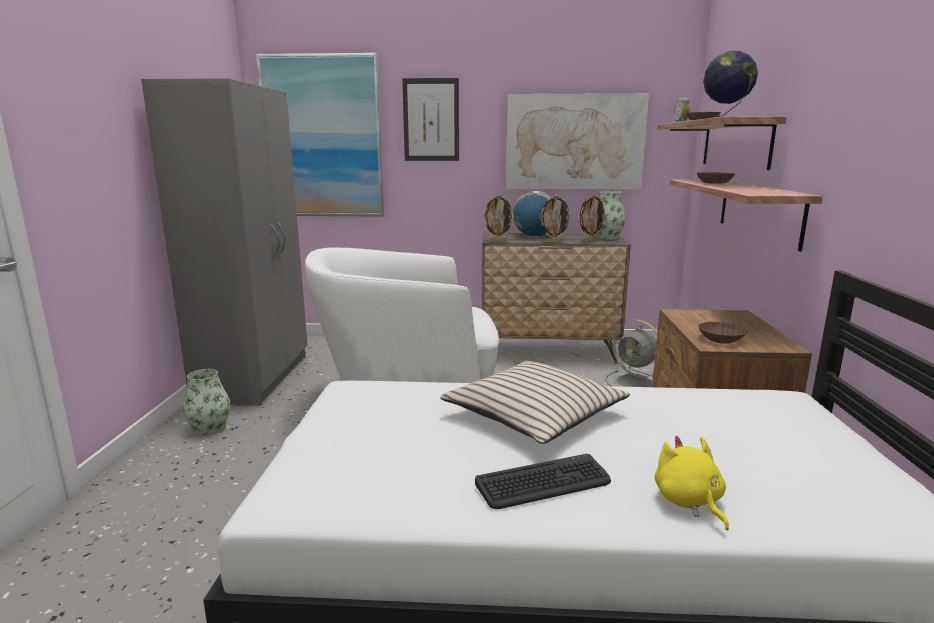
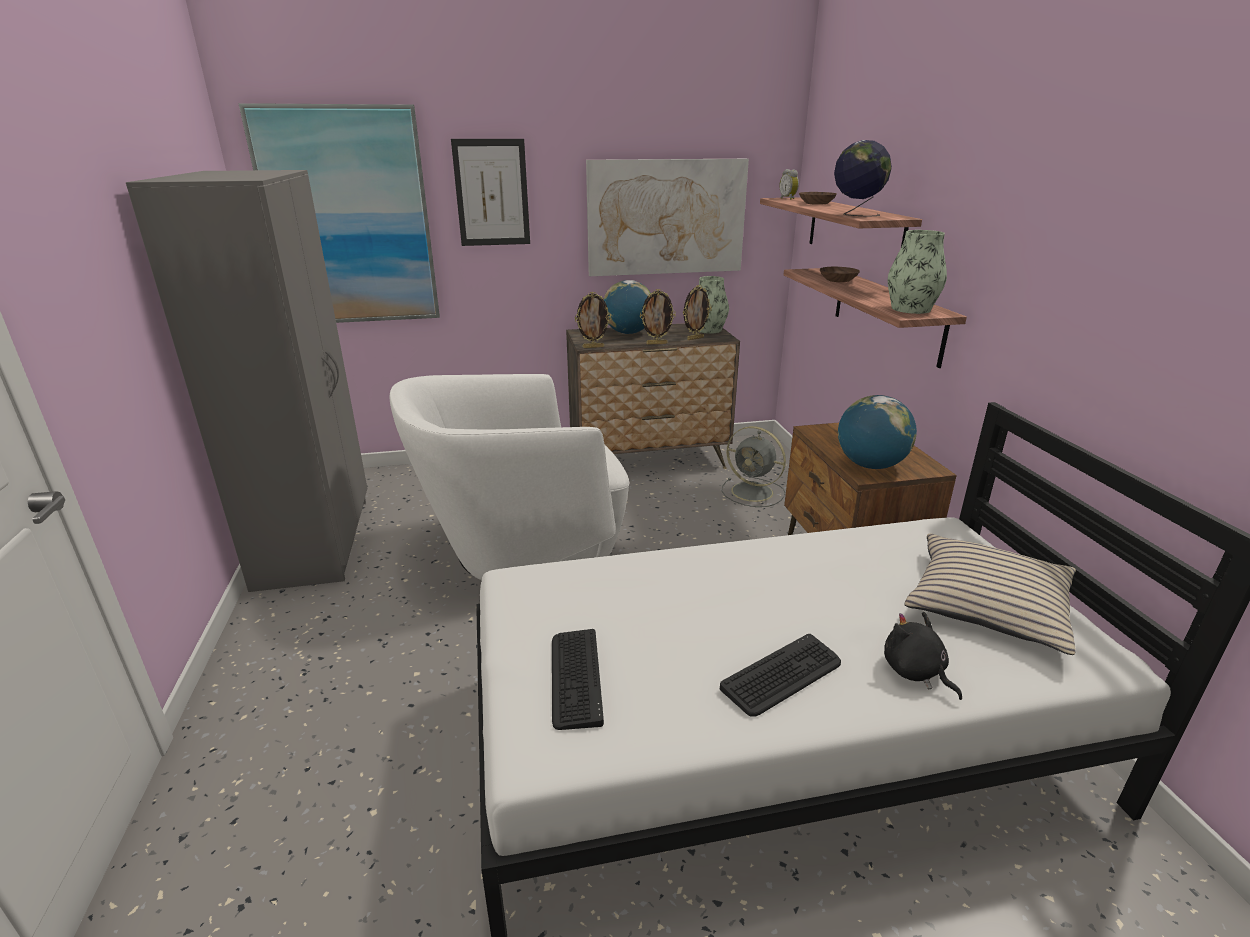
camera: 15 degrees left, 10 degrees up
(210, 428) = (295, 623): vase -> vase (910, 309)
(351, 457) = (575, 678): none -> keyboard
(533, 414) = (729, 587): beige pillow -> beige pillow (986, 604)
(689, 502) = (915, 672): yellow plush toy -> black plush toy
(720, 339) = (870, 465): brown bowl -> globe

